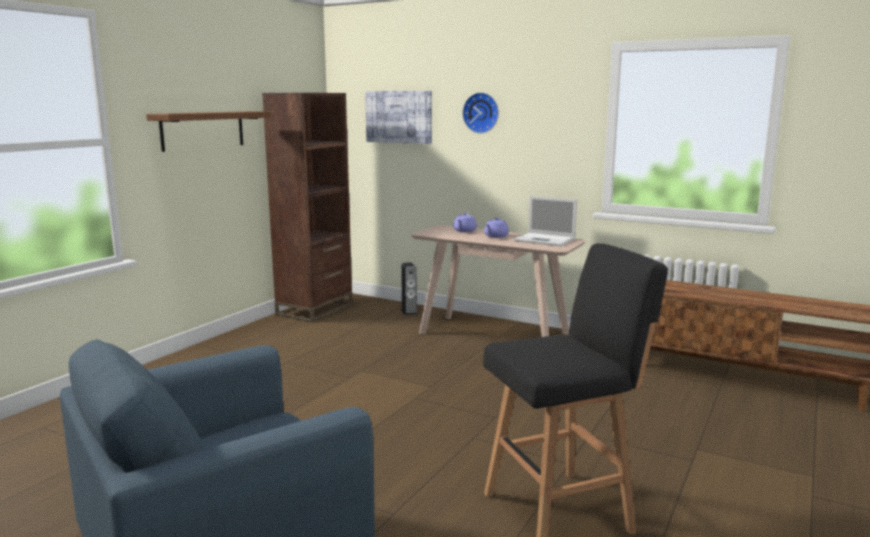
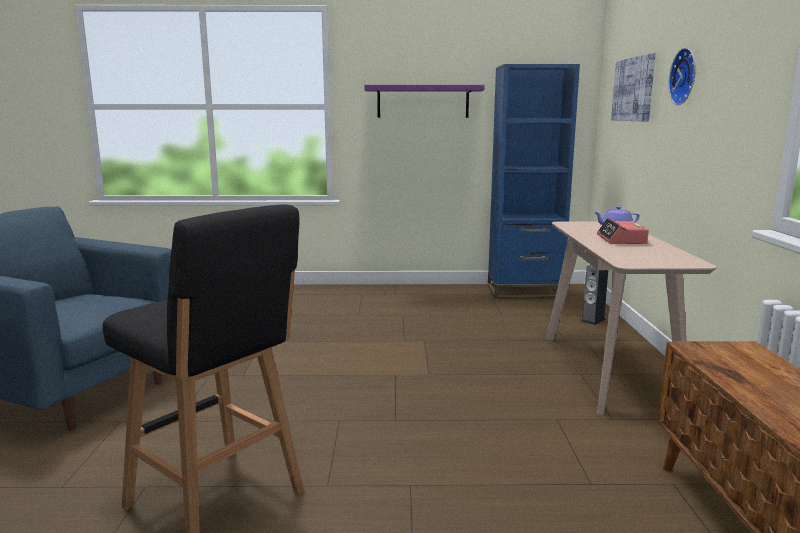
camera: 60 degrees right, 0 degrees up
(203, 130) = (423, 102): brown shelf -> purple shelf
(315, 309) = (524, 291): brown bookcase -> blue bookcase
(495, 236) = (621, 240): purple teapot -> alarm clock
(545, 240) = (660, 255): laptop -> none

